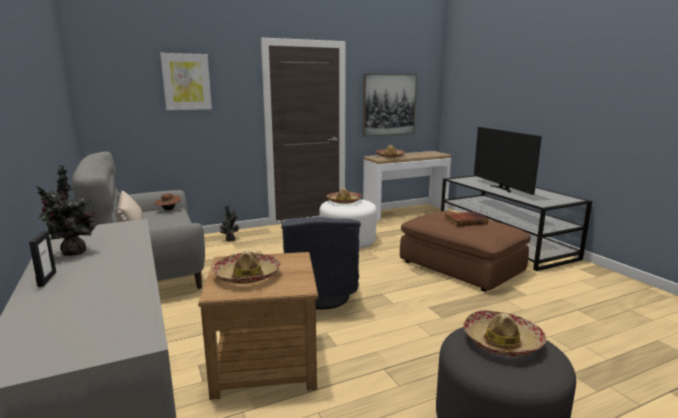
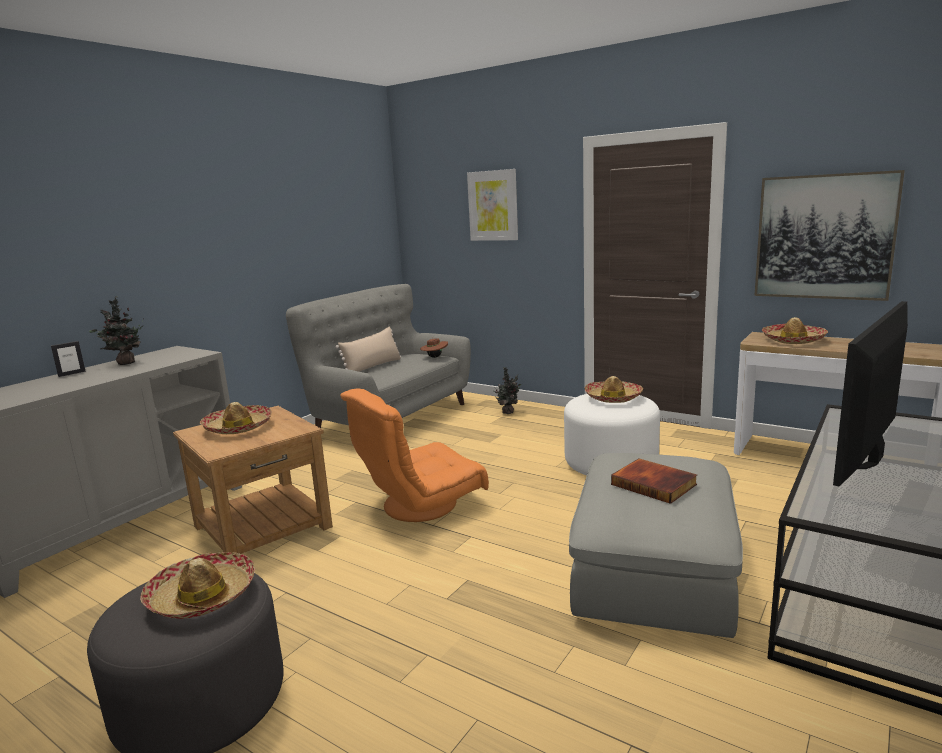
camera: 60 degrees right, 0 degrees up
(320, 297) = (419, 505): grey armchair -> orange armchair
(461, 267) = (654, 571): brown ottoman -> grey ottoman

